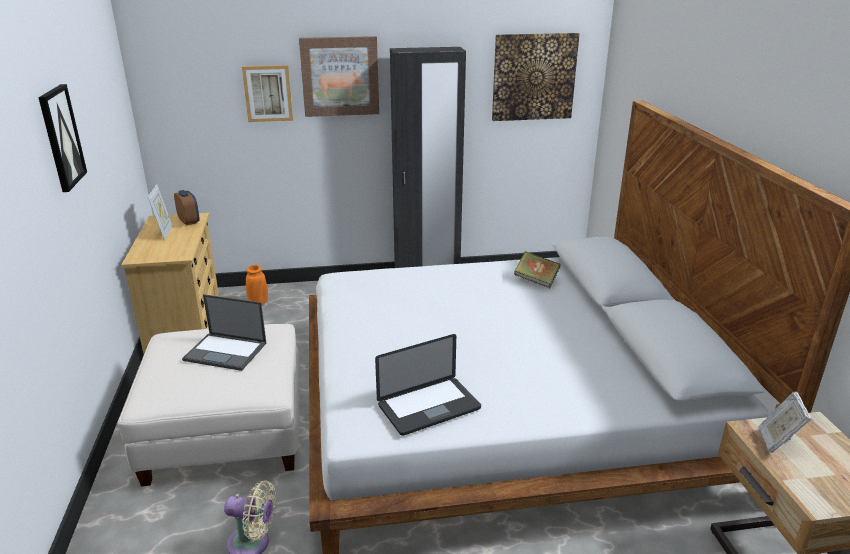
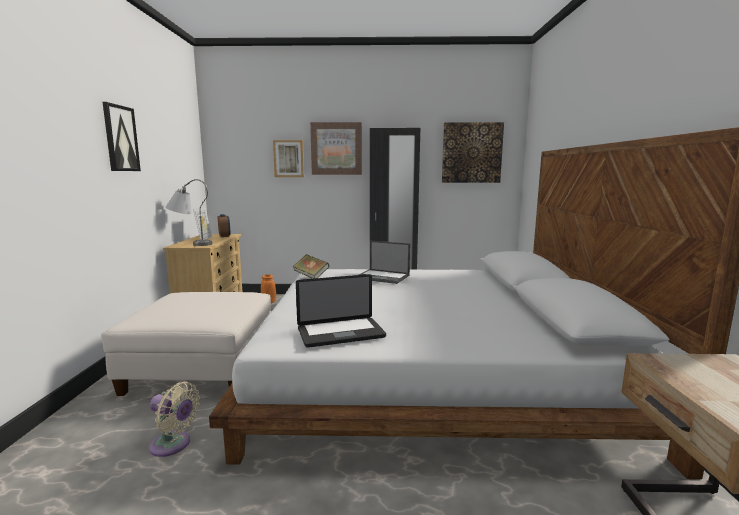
camera: 10 degrees right, 15 degrees down
(155, 251) = (190, 244): none -> grey table lamp
(226, 351) = (208, 300): laptop -> laptop (383, 277)
(536, 281) = (463, 278): book -> book (311, 276)
(777, 441) = (688, 370): picture frame -> none

